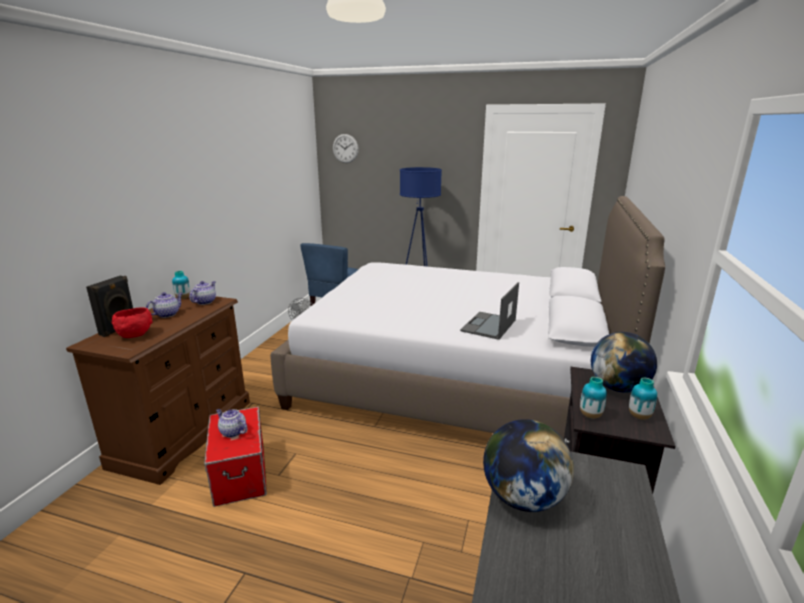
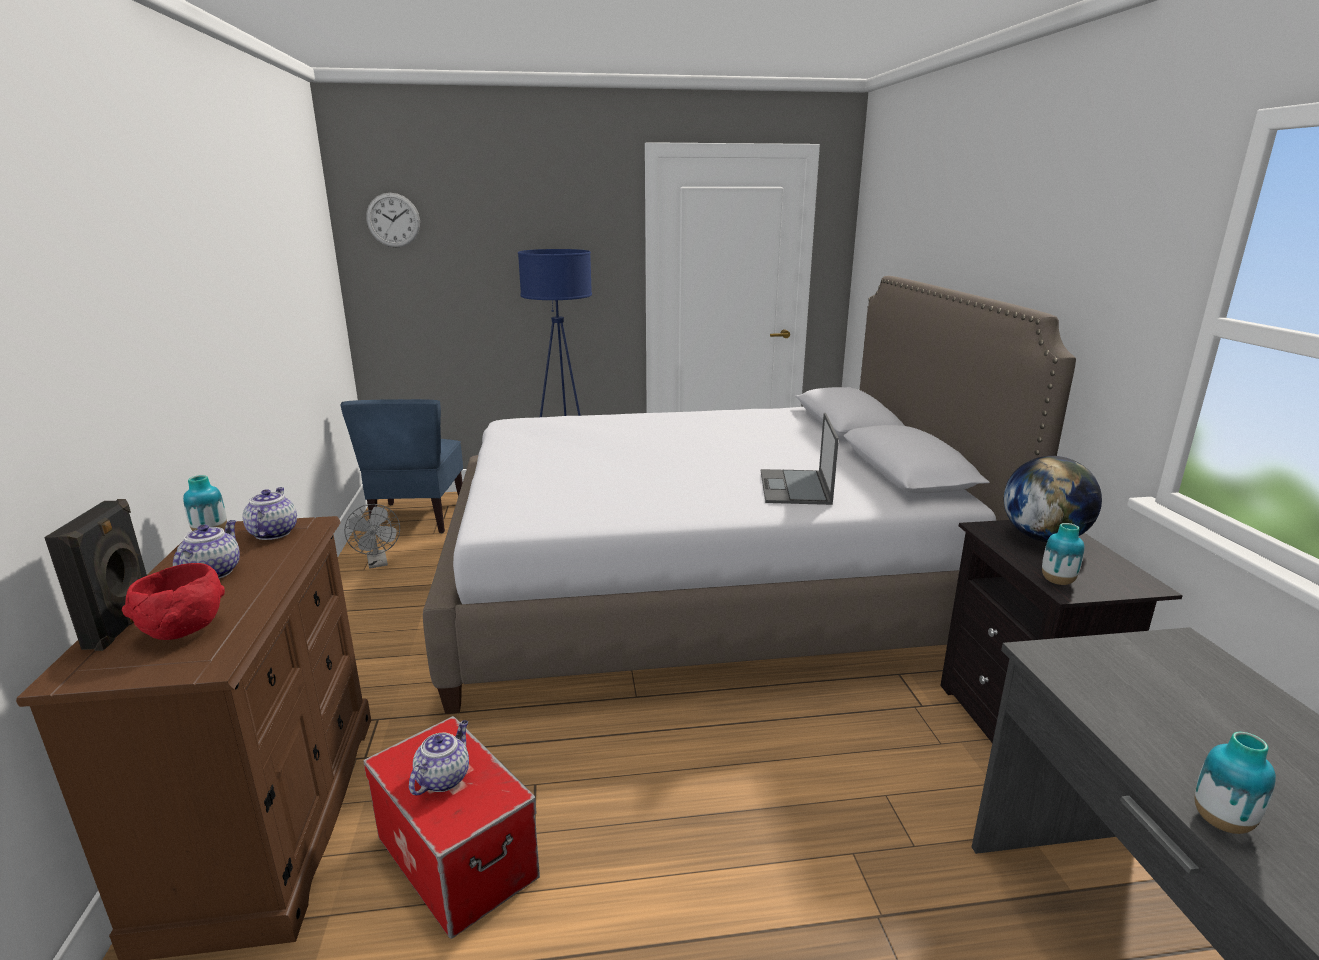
camera: 25 degrees left, 0 degrees up
(232, 432) = (443, 778): teapot -> teapot turned 105 degrees clockwise
(523, 498) = (1127, 716): globe -> none
(639, 416) = (1107, 568): vase -> vase (1221, 821)

